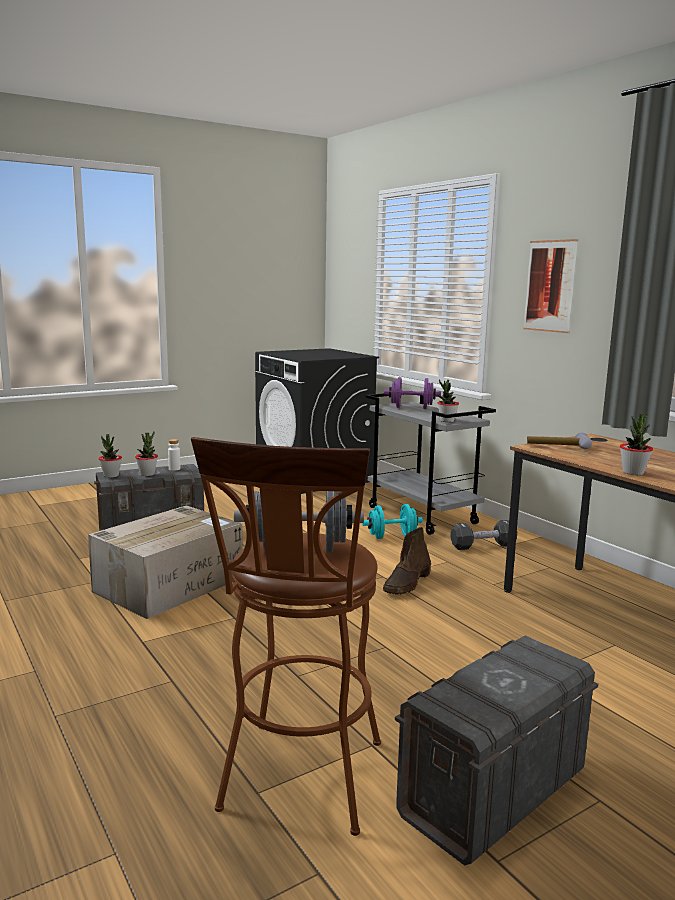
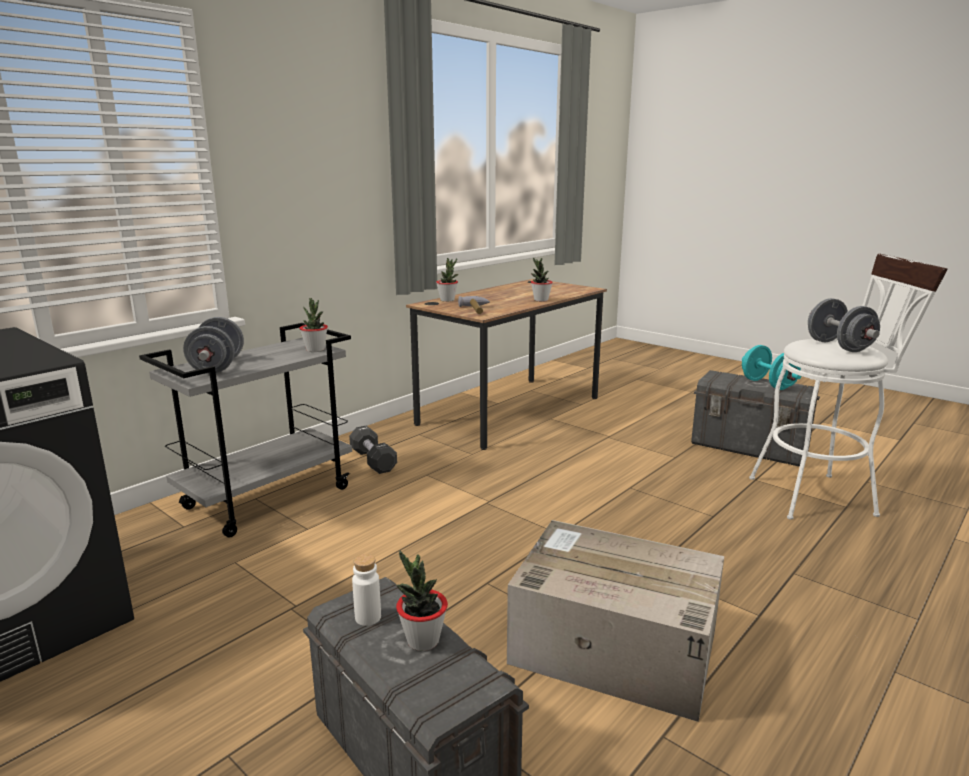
camera: 105 degrees left, 5 degrees up
(111, 476) = (459, 692): potted plant -> potted plant (447, 300)
(299, 785) = (820, 495): brown stool -> white stool
(392, 537) = (358, 509): turquoise dumbbell -> turquoise dumbbell (768, 384)
(407, 583) = (496, 489): brown boot -> none
(411, 408) = (217, 367): purple dumbbell -> grey dumbbell
(550, 286) = (299, 170): picture -> none

